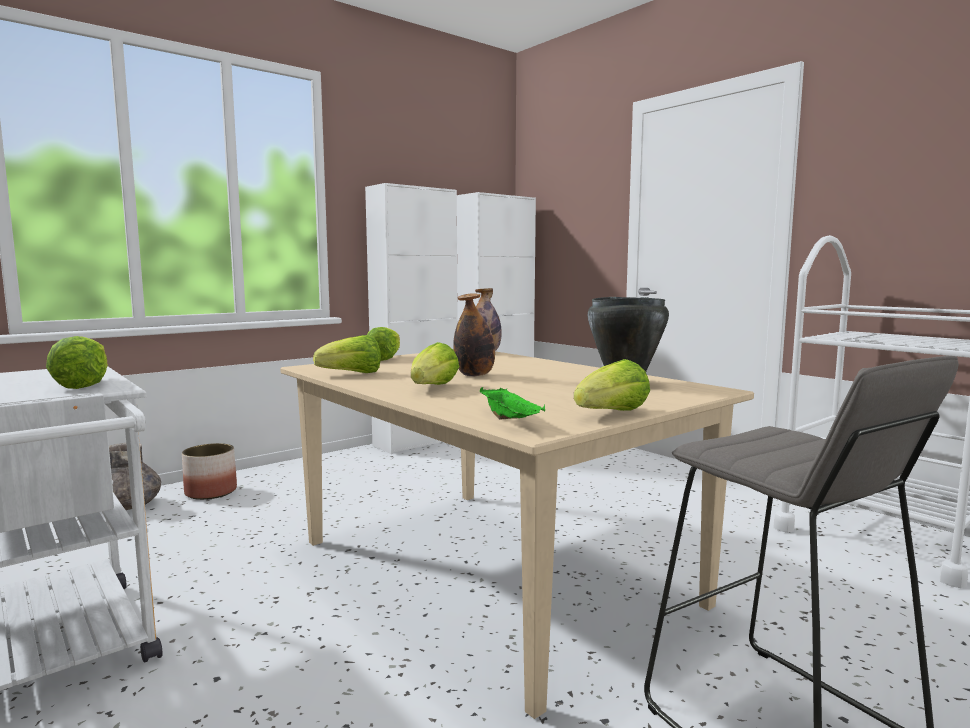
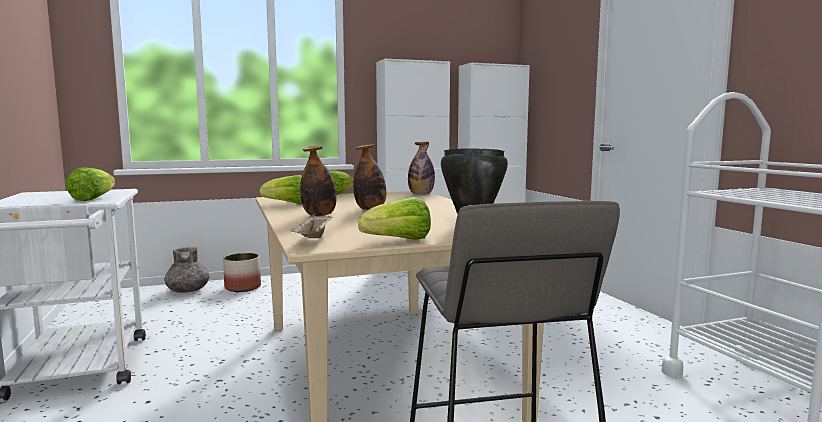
camera: 20 degrees right, 0 degrees up
(433, 387) = (319, 215): lettuce -> bottle
(510, 420) = (314, 239): green tray -> beige tray

